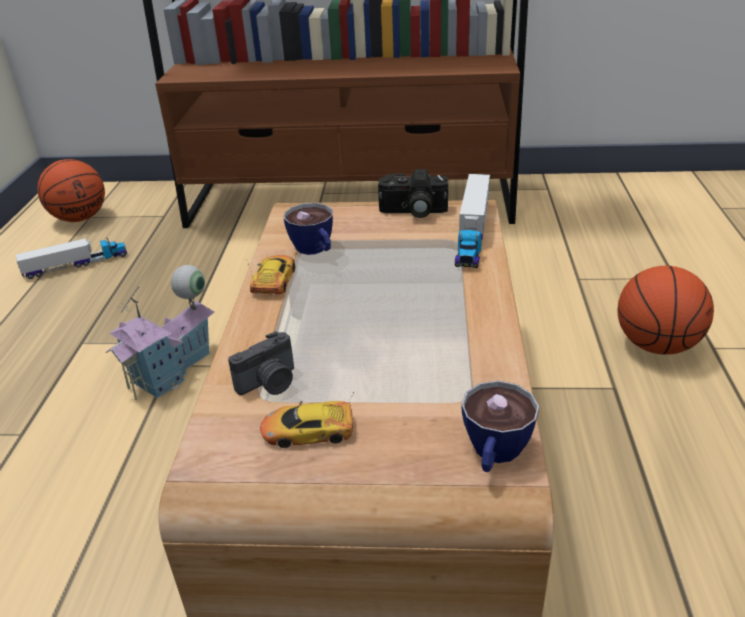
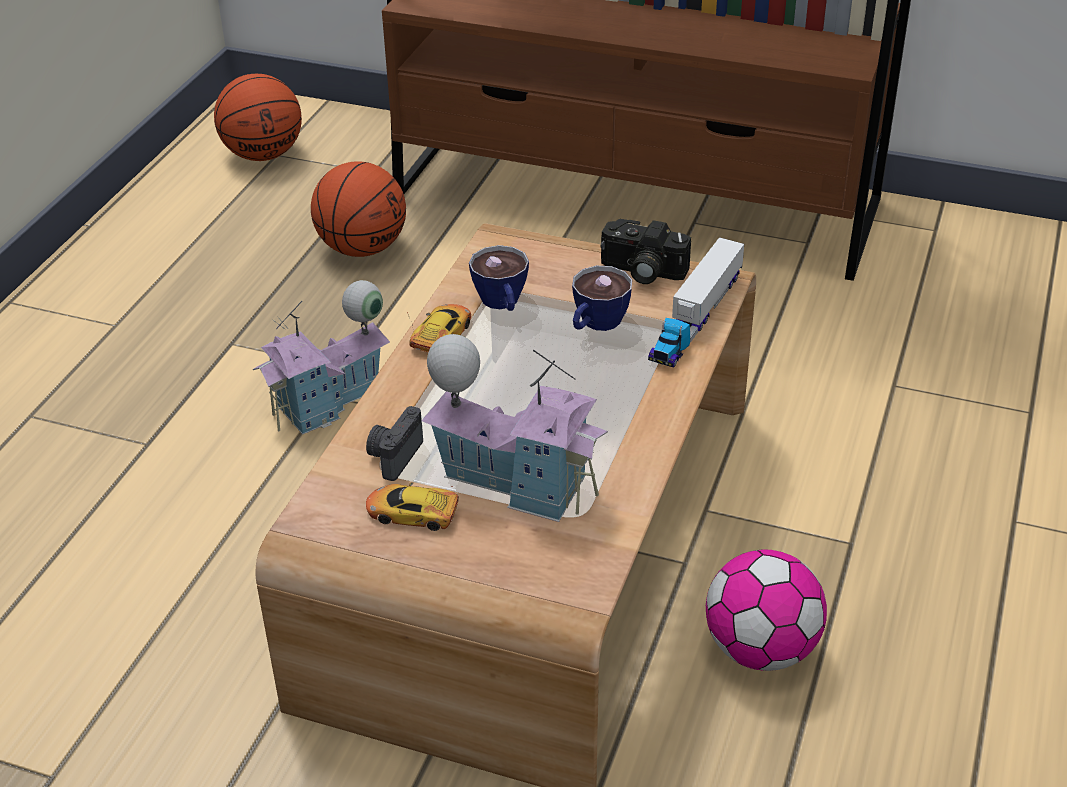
camera: 15 degrees right, 5 degrees up
(76, 265) = (245, 229): toy truck -> none
(270, 383) = (393, 456): camera -> camera turned 135 degrees clockwise
(395, 381) = (517, 482): none -> toy house
(494, 455) = (574, 575): cup -> cup (596, 324)
(597, 486) = (761, 649): none -> football
(655, 345) = (940, 500): basketball -> basketball (362, 248)

